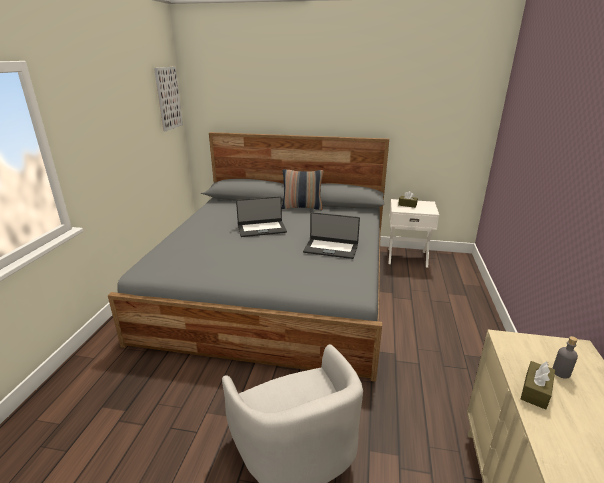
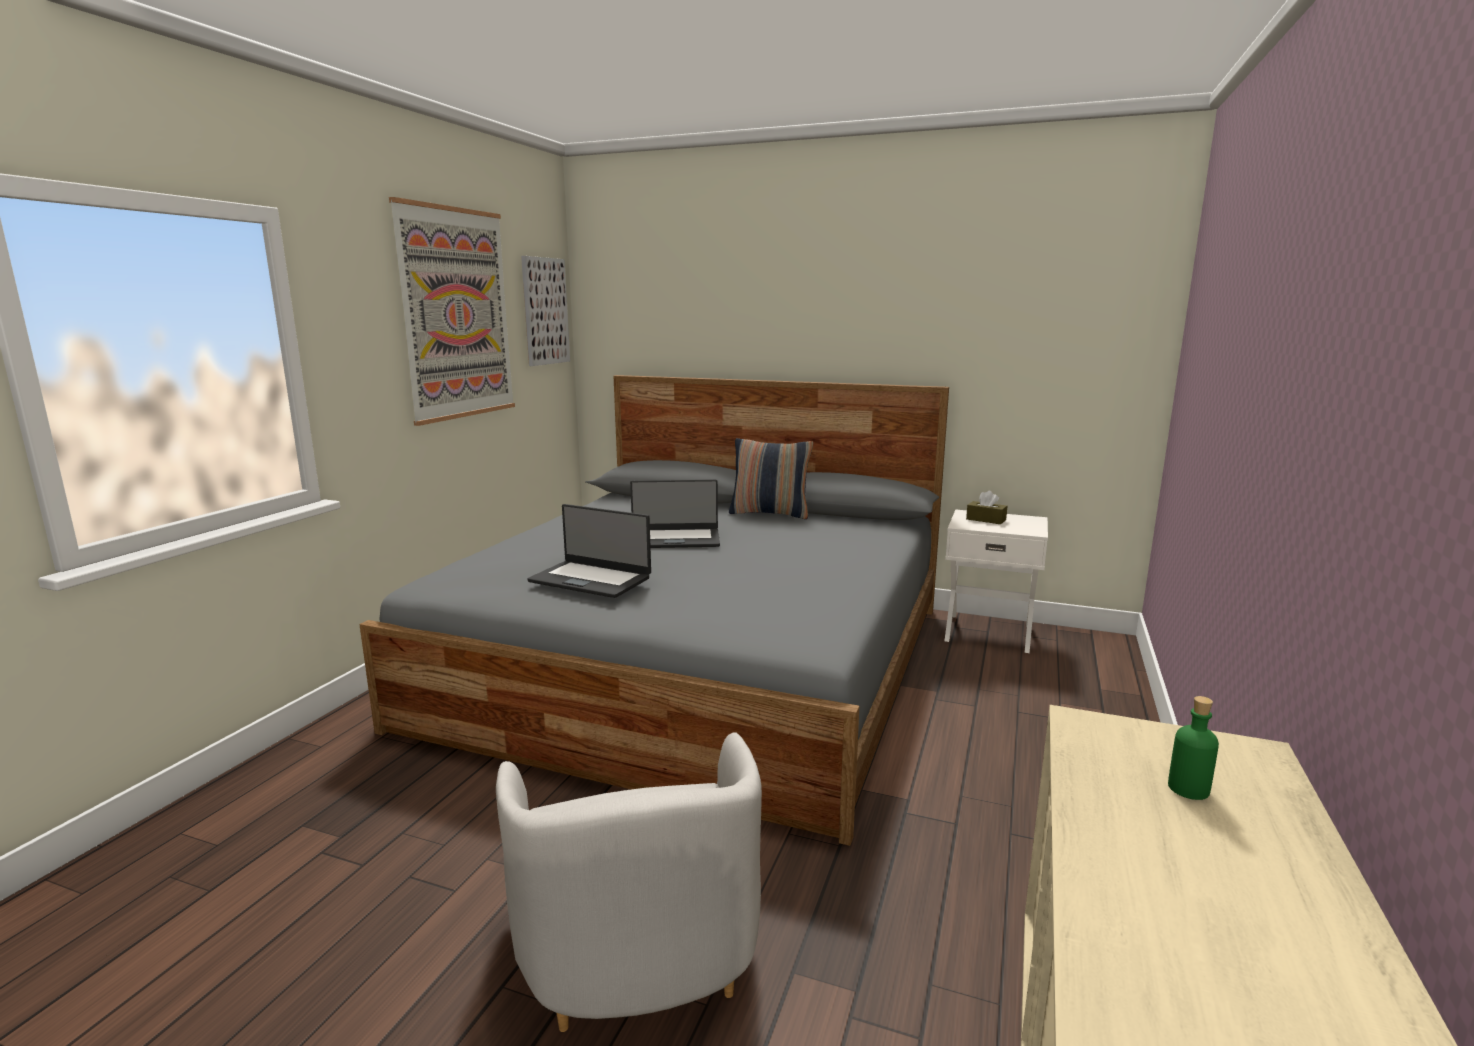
camera: 10 degrees right, 10 degrees down
(126, 108) = (457, 314): none -> picture
(331, 248) = (795, 575): laptop -> laptop (591, 579)
(535, 391) = (1110, 813): brown tissue box -> none
(561, 372) = (1188, 789): grey bottle -> green bottle

